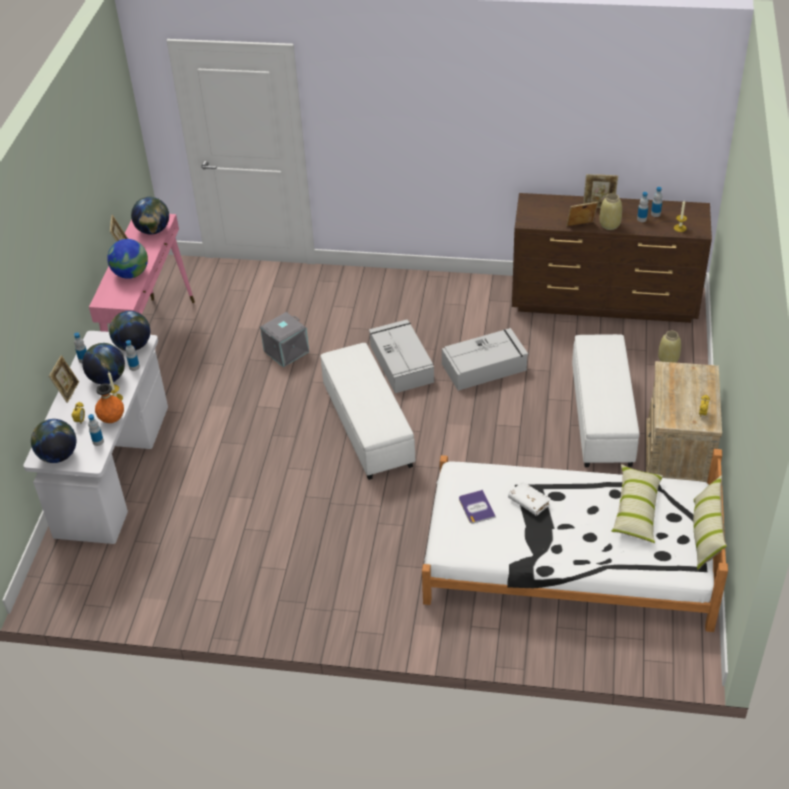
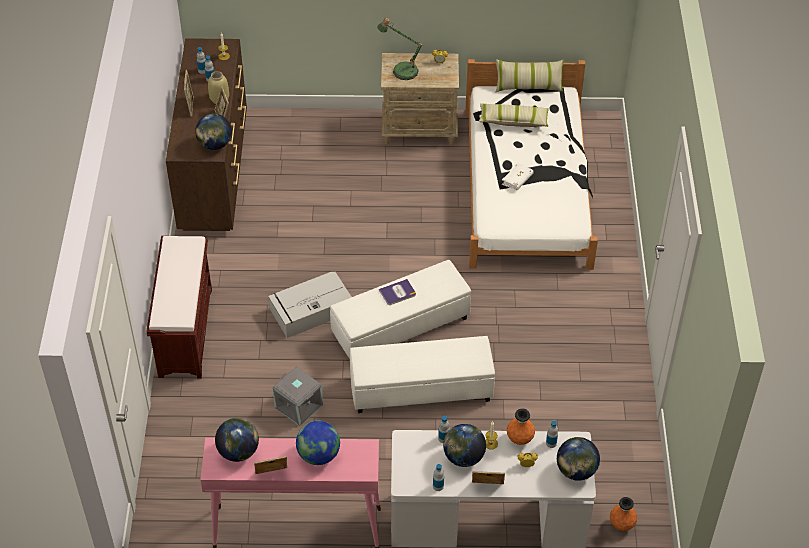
camera: 100 degrees left, 5 degrees up
(69, 574) = (621, 525): none -> orange vase
(133, 346) = (411, 447): globe -> globe (215, 145)
(392, 283) = (185, 331): none -> brown bench
(476, 507) = (529, 210): book -> book (397, 292)
(485, 367) = (311, 249): grey storage box -> none
(601, 417) = (369, 172): white ottoman -> white ottoman (421, 390)
(667, 359) = (293, 131): beige vase -> none
(687, 379) = (401, 69): none -> table lamp

